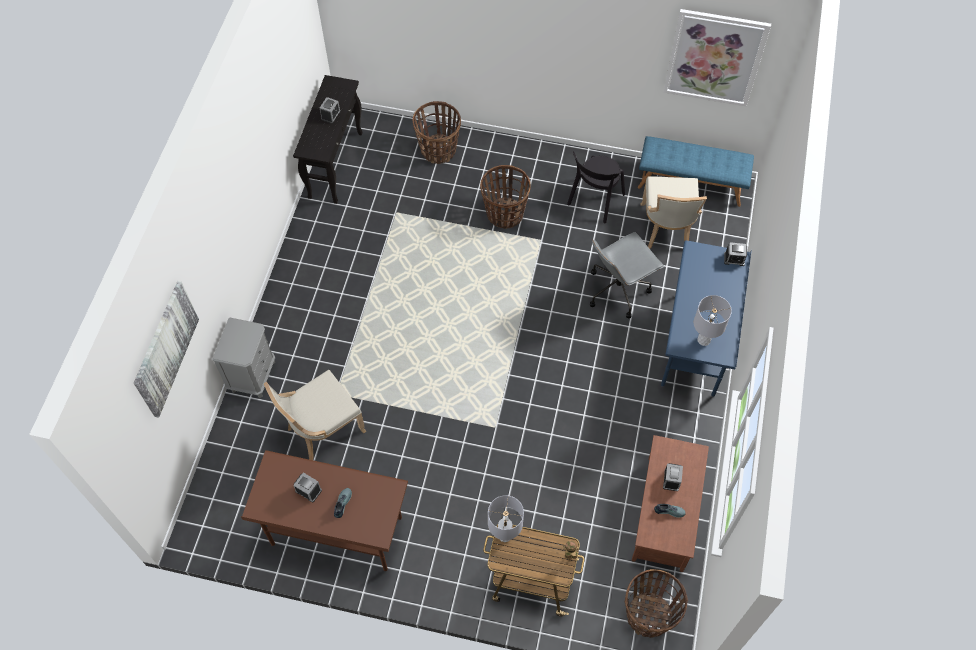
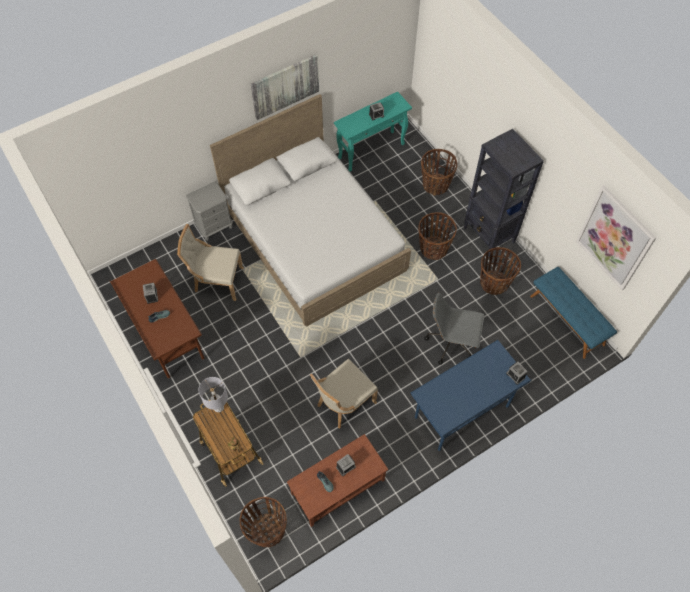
camera: 45 degrees right, 0 degrees up
(165, 349) = (139, 161): picture -> picture (285, 86)
(335, 164) = (371, 150): black console table -> turquoise console table
(377, 300) = (314, 239): none -> white bed
(541, 160) = (489, 235): none -> black bookcase
(594, 201) = (494, 283): black chair -> basket
(666, 229) = (520, 334): beige chair -> beige chair (343, 403)
(703, 340) = (441, 404): grey table lamp -> none

